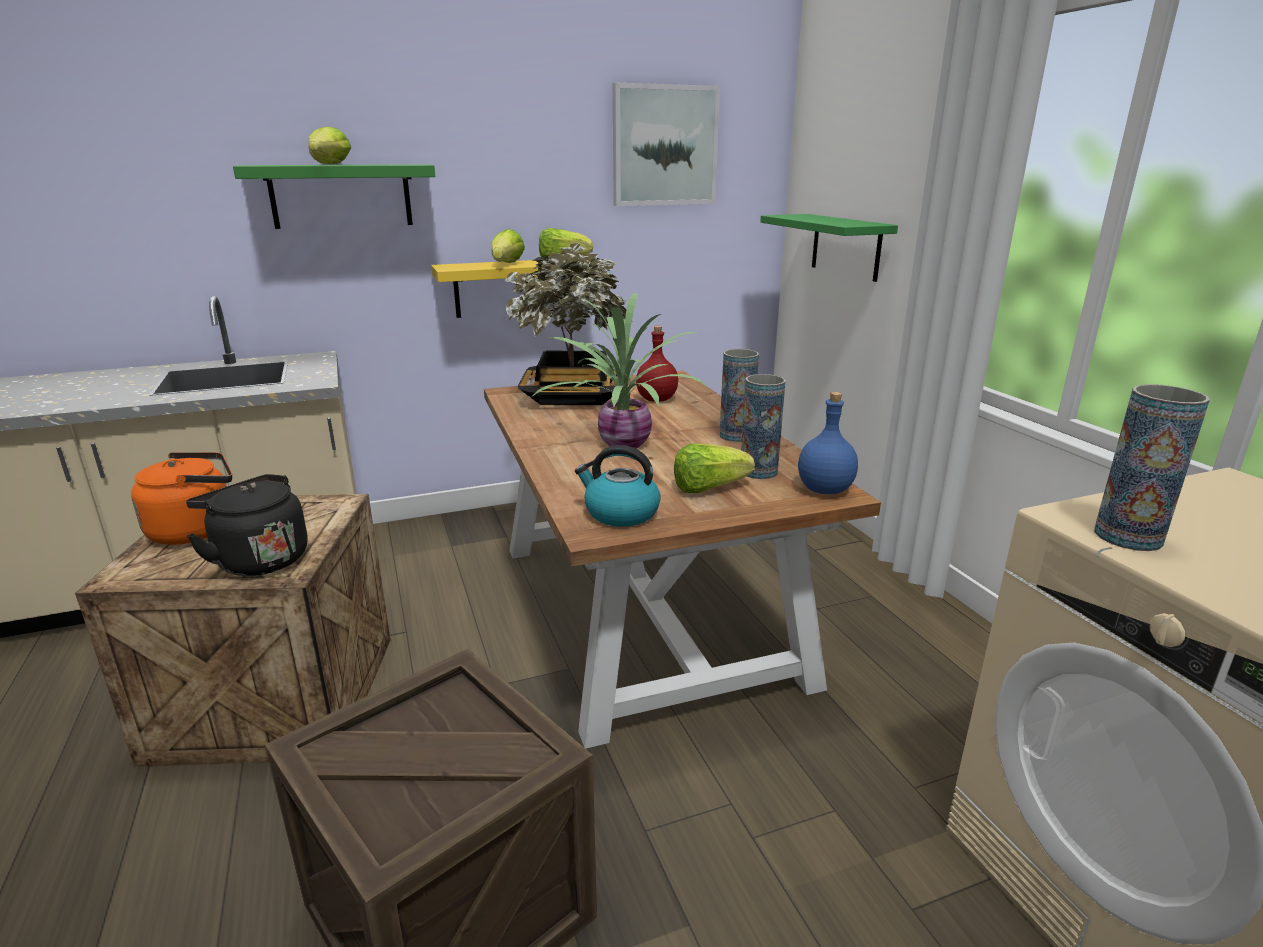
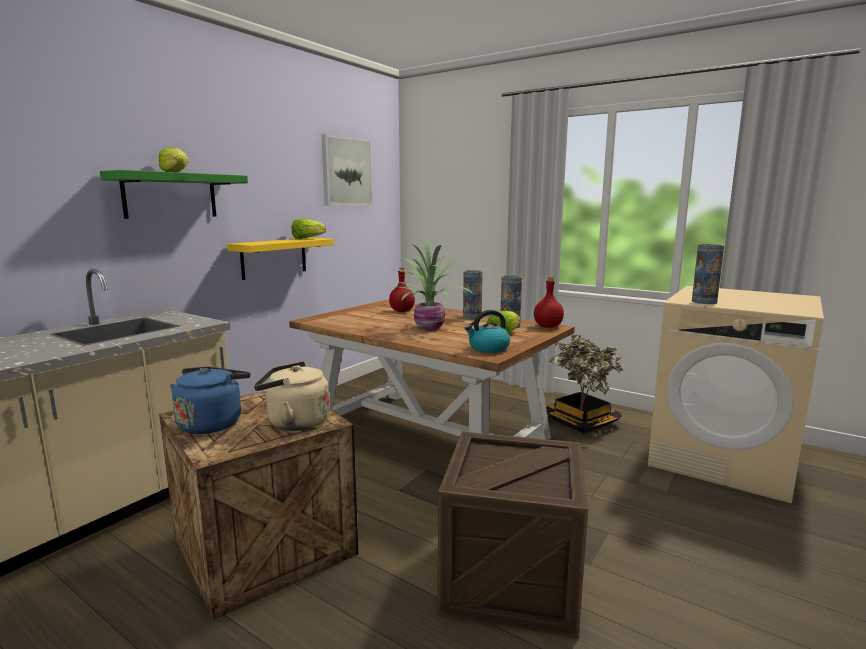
camera: 35 degrees left, 10 degrees down
(197, 529) = (212, 423): orange kettle -> blue kettle
(259, 559) = (294, 422): black kettle -> beige kettle
(507, 264) = (279, 241): lettuce -> none
(573, 395) = (353, 316): potted plant -> potted plant (580, 422)
(826, 490) = (548, 326): blue bottle -> red bottle
(846, 246) = (451, 225): green shelf -> none

